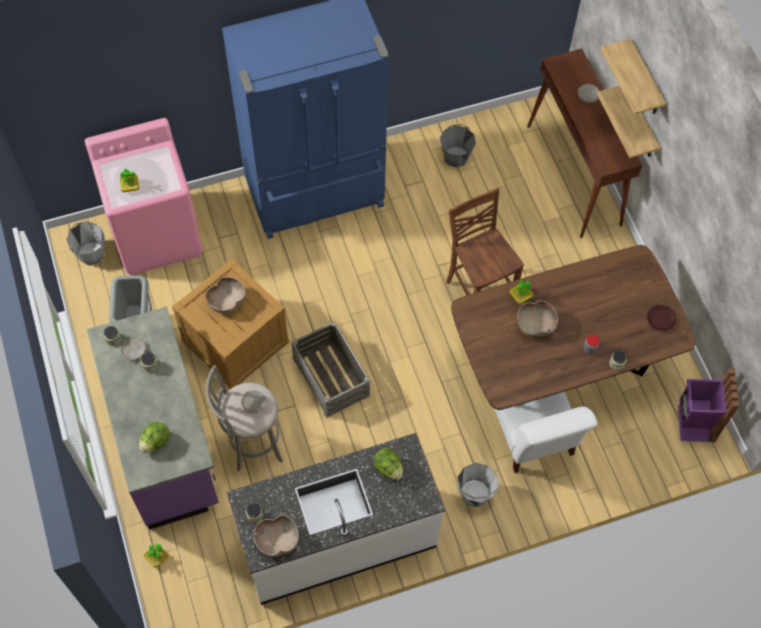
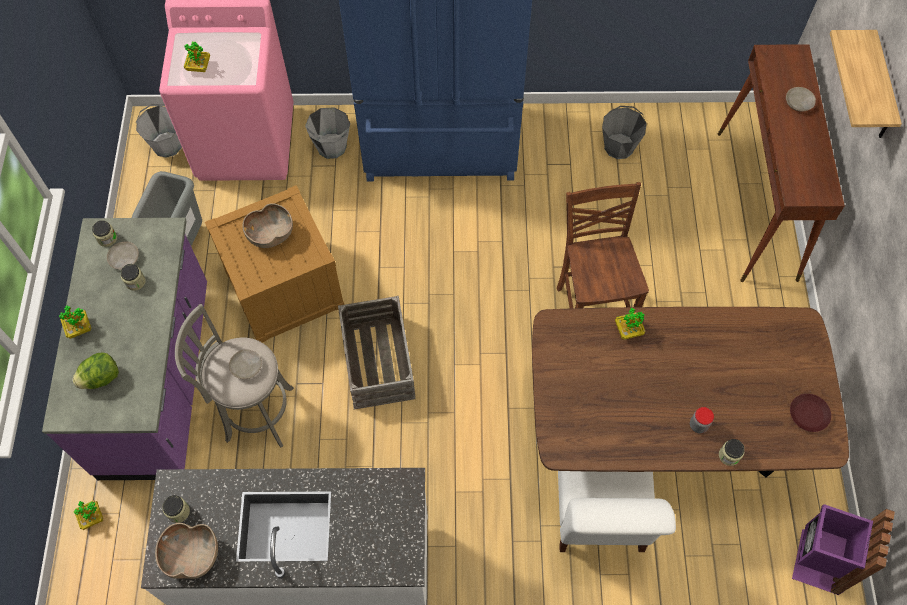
camera: 20 degrees right, 0 degrees up
(122, 411) = (79, 328): none -> potted plant
(388, 468) = (371, 504): lettuce -> none
(475, 494) = (500, 562): grey bucket -> grey bucket (331, 146)
(535, 325) = (635, 372): brown bowl -> none
(640, 124) = (857, 151): shelf -> none

